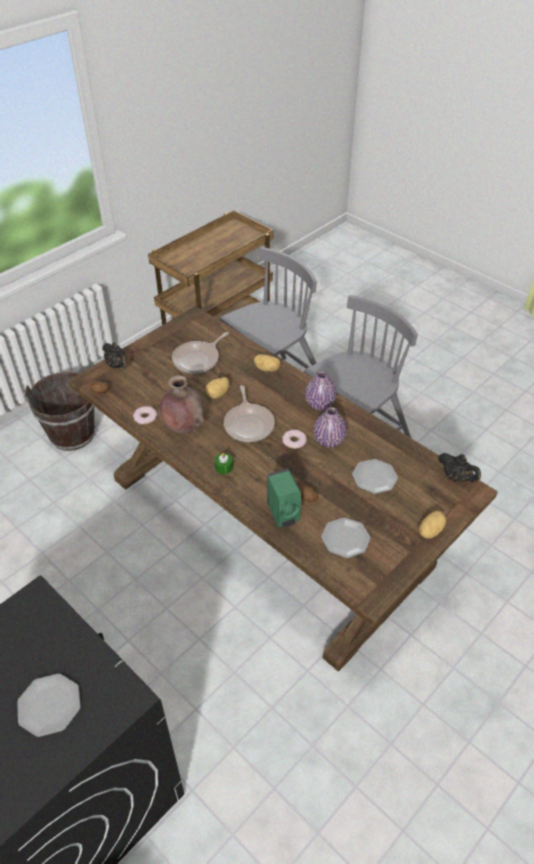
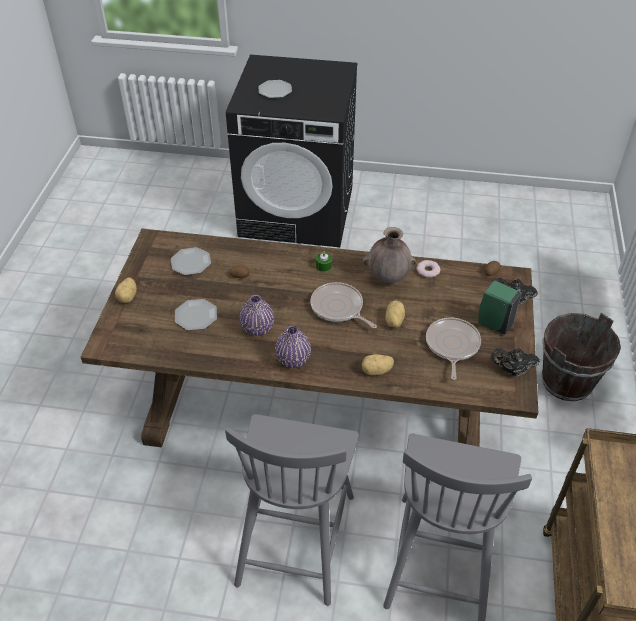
camera: 145 degrees right, 0 degrees up
(283, 516) = (248, 256): green soap dispenser -> green soap dispenser (493, 324)
(294, 441) = (287, 313): donut -> none
(456, 477) = (123, 351): black teapot -> black teapot (512, 370)

